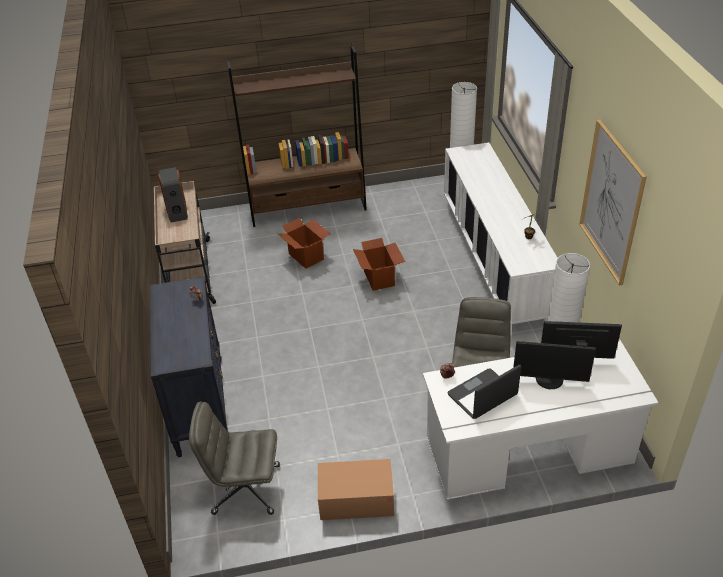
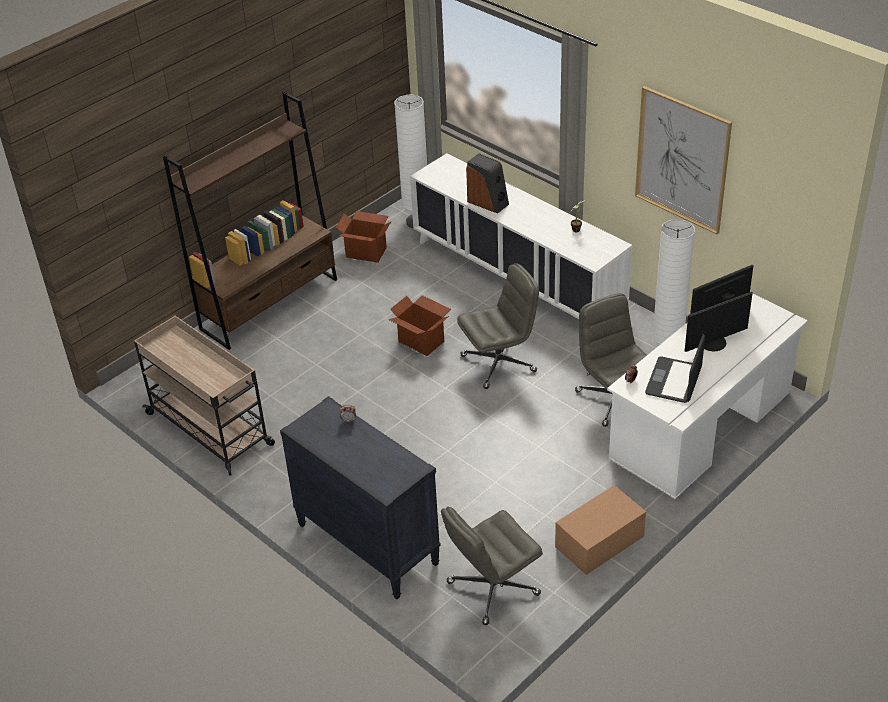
camera: 35 degrees left, 0 degrees up
(177, 211) = (186, 356): speaker -> speaker (488, 202)
(306, 256) = (322, 353): cardboard box -> cardboard box (366, 252)
(418, 320) = (499, 363): none -> grey office chair

